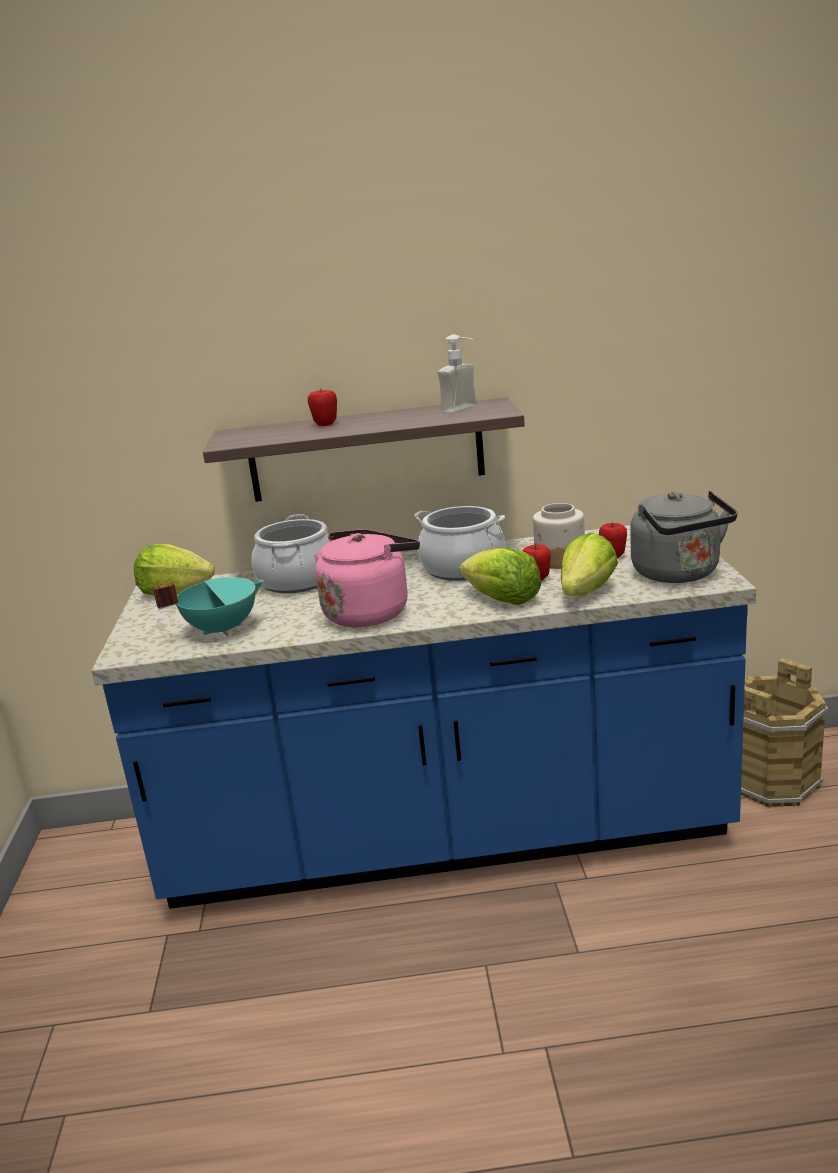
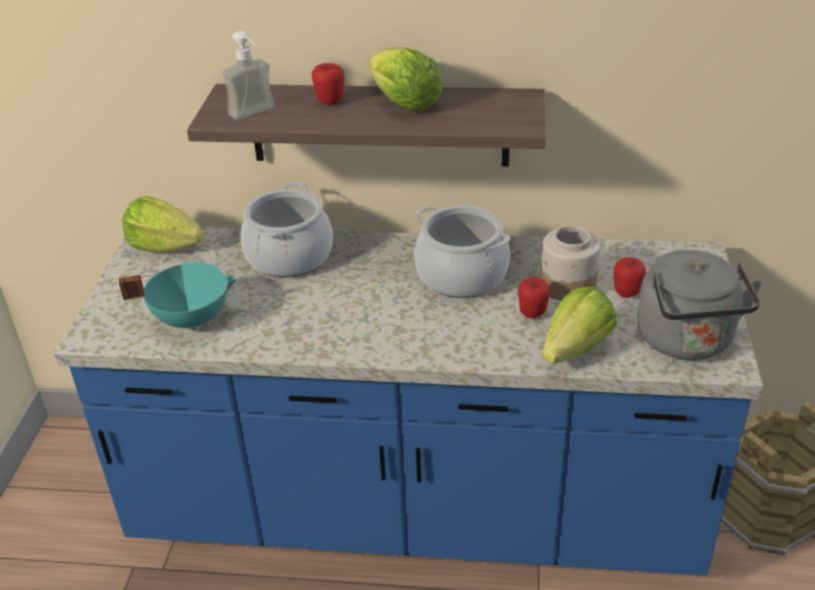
camera: 10 degrees right, 15 degrees up
(369, 612) = (344, 327): pink kettle -> none
(465, 409) = (487, 106): soap dispenser -> soap dispenser (256, 114)
(502, 600) = (484, 340): lettuce -> lettuce (403, 103)

